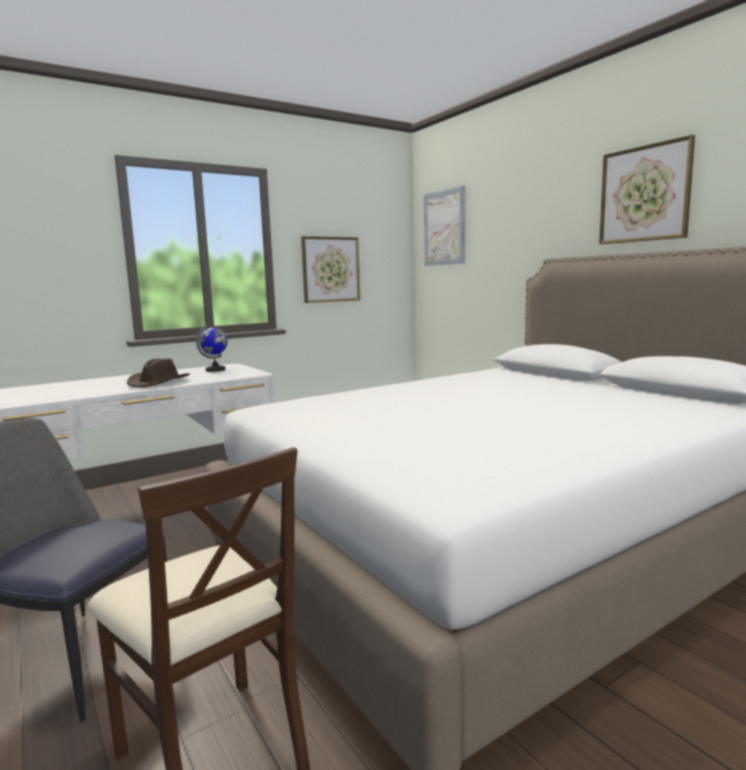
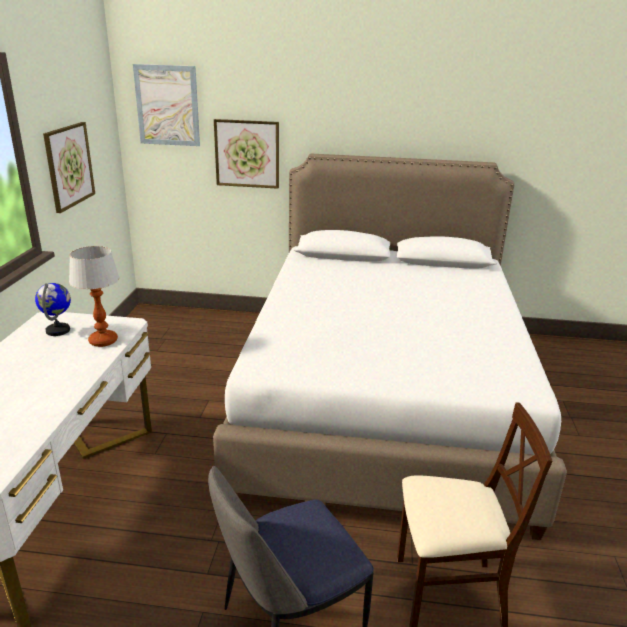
camera: 50 degrees left, 15 degrees up
(159, 382) = (61, 372): brown hat -> none
(218, 377) = (103, 341): none -> table lamp
(644, 194) = (388, 111): picture -> picture (247, 153)

